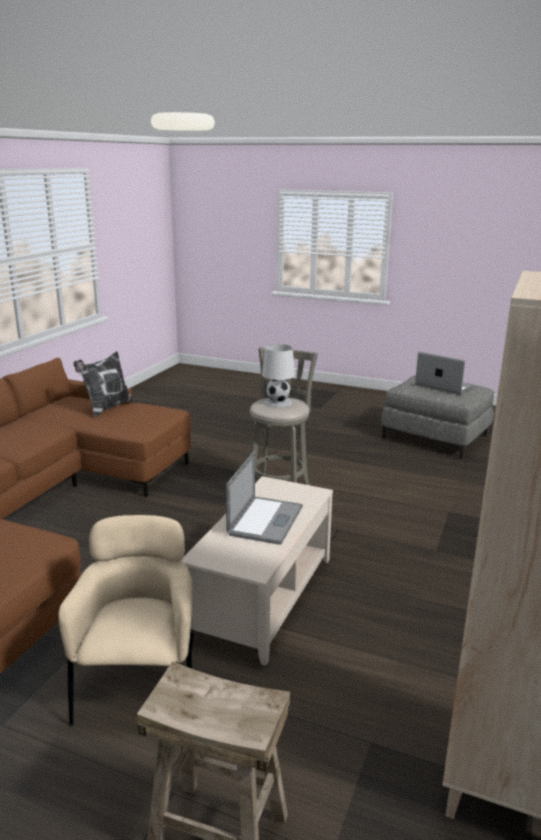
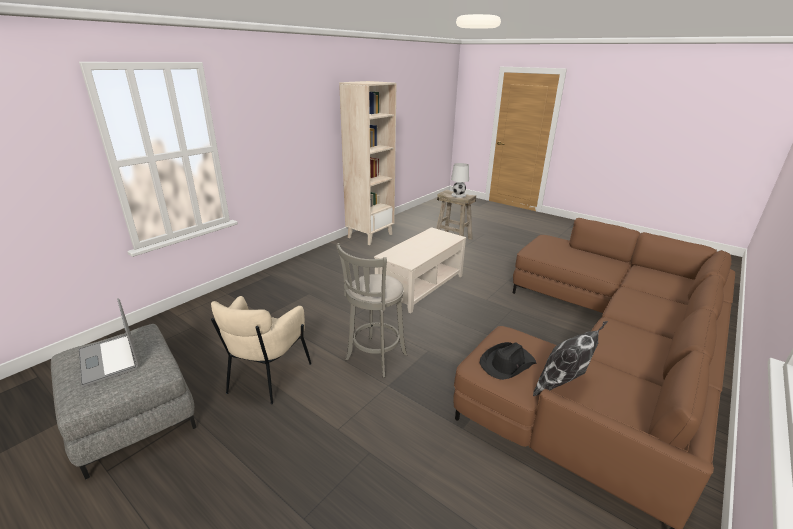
camera: 165 degrees left, 5 degrees up
(140, 686) = (479, 266): beige armchair -> beige armchair (266, 377)
(147, 413) = (507, 363): none -> black hat
(265, 520) = (421, 246): laptop -> none
(277, 402) = (377, 284): white table lamp -> white table lamp (458, 195)

